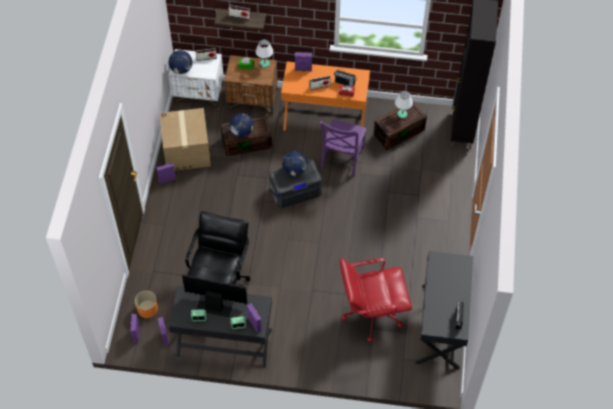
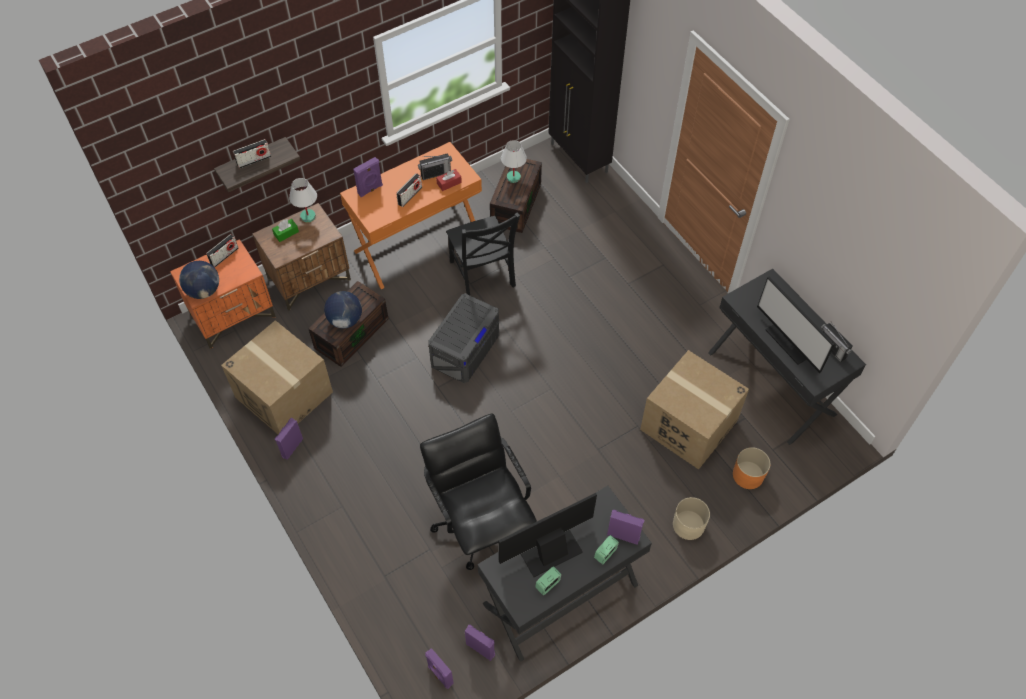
camera: 40 degrees left, 0 degrees up
(147, 308) = (424, 630): orange planter -> orange planter (748, 475)
(199, 94) = (233, 315): white nightstand -> orange nightstand
(294, 170) = (456, 320): globe -> none
(319, 360) = (688, 525): none -> beige planter
(342, 159) = (482, 276): purple chair -> black chair
(371, 313) = (688, 425): red office chair -> cardboard box
(440, 299) = (791, 341): none -> monitor

